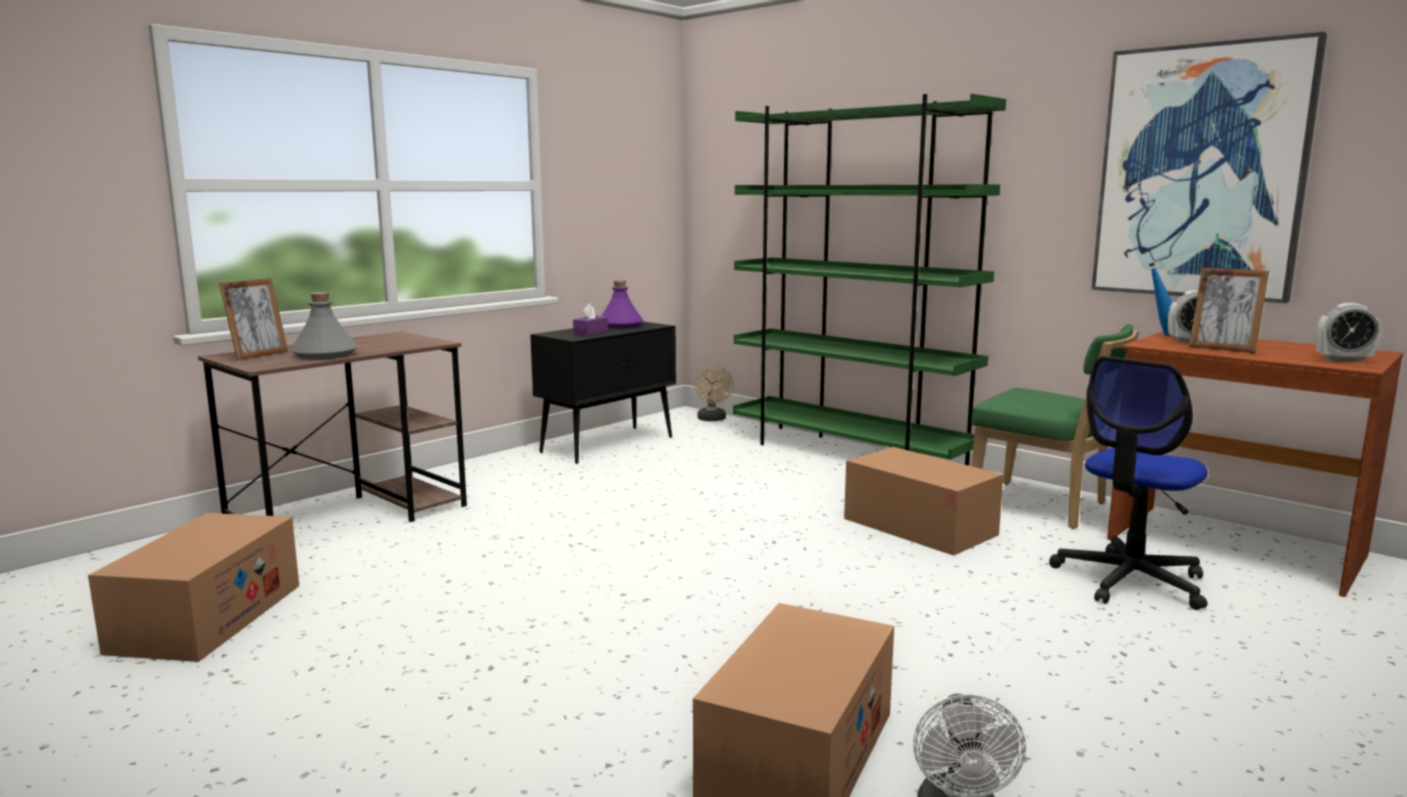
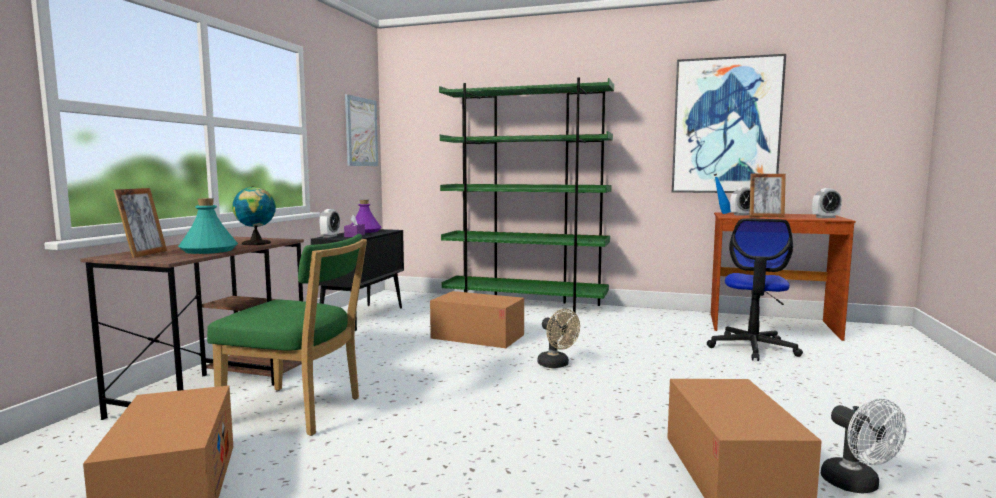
camera: 25 degrees left, 5 degrees down
(324, 355) = (208, 250): grey bottle -> turquoise bottle
(395, 347) = (256, 243): none -> globe
(558, 332) = (330, 236): none -> alarm clock
(644, 179) = (361, 132): none -> picture
(713, 419) = (415, 295): beige fan -> beige fan (556, 365)
(919, 526) = (617, 338): cardboard box -> cardboard box (477, 336)
(1044, 507) = (663, 319): green chair -> green chair (298, 412)

